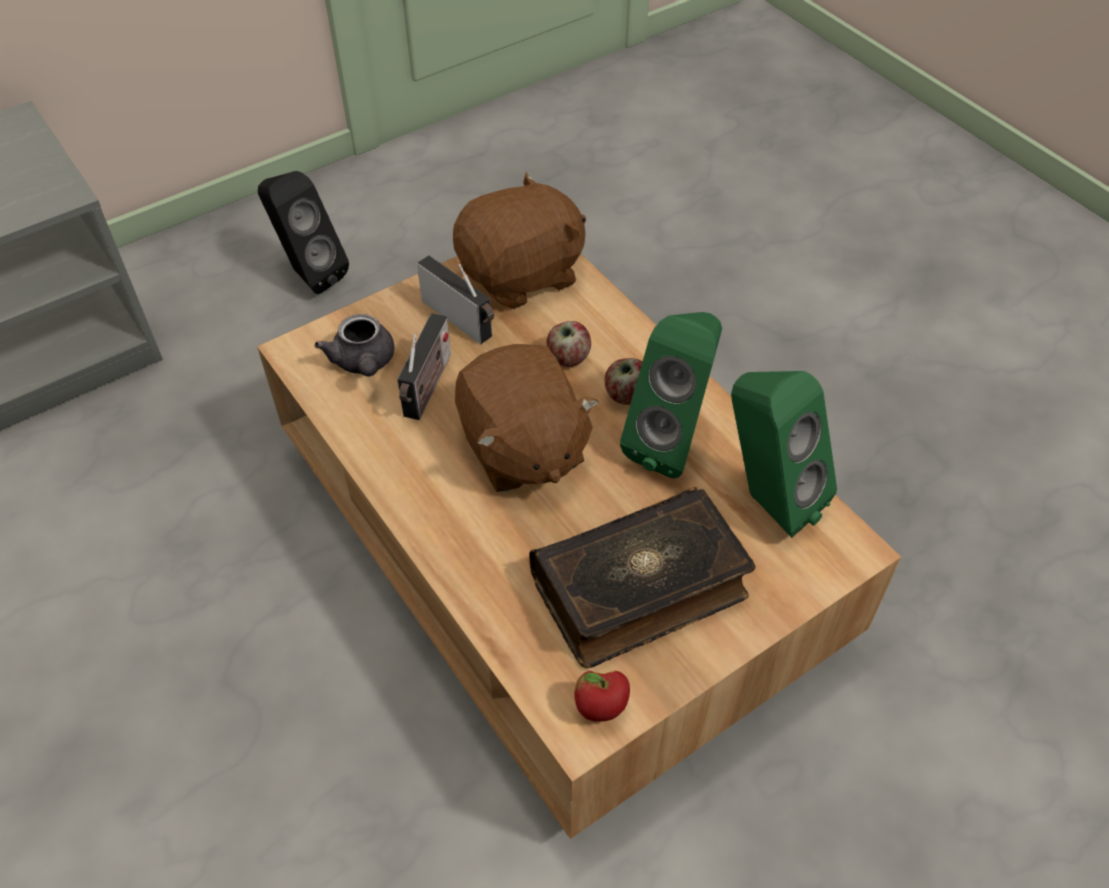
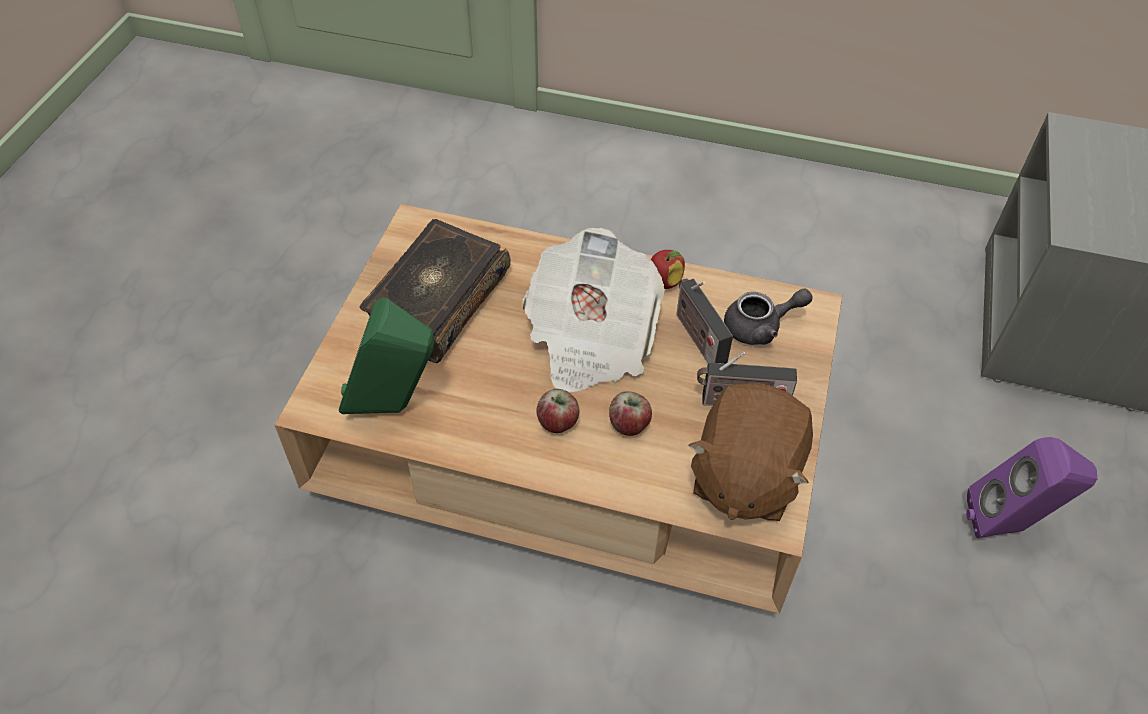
camera: 140 degrees right, 0 degrees up
(309, 275) = (1007, 525): black speaker -> purple speaker
(363, 363) = (760, 327): grey teapot -> grey teapot turned 135 degrees clockwise
(522, 449) = (590, 338): brown plush toy -> newspaper
(600, 709) = (410, 236): apple -> apple (664, 282)
(672, 442) = (493, 407): green speaker -> none

